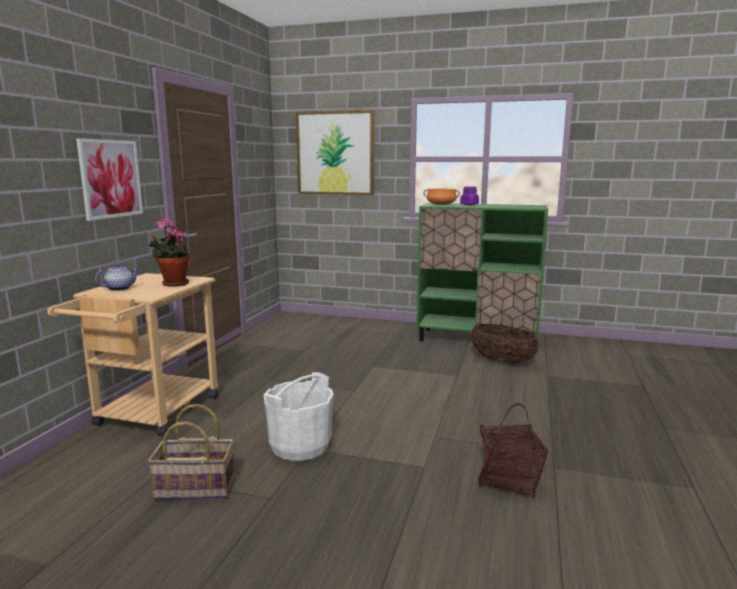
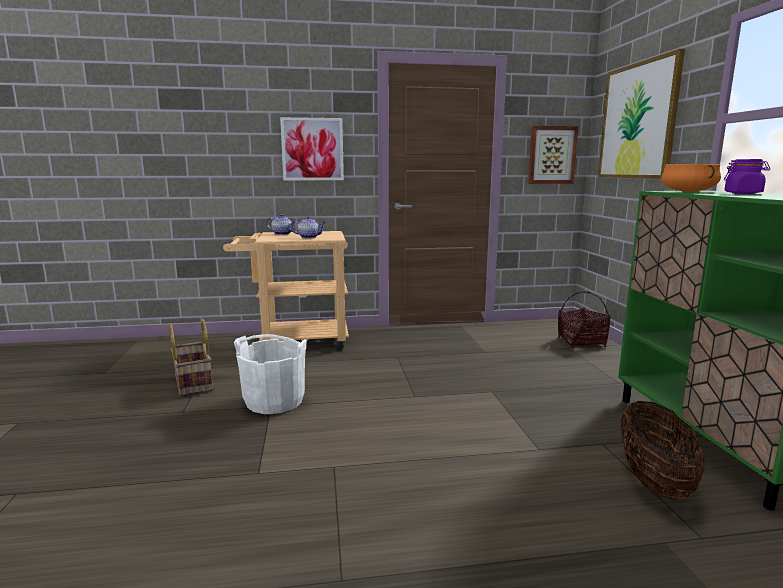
camera: 65 degrees right, 0 degrees up
(173, 284) = (309, 237): potted plant -> teapot
(260, 176) = (551, 155): none -> picture
(509, 479) = (250, 542): basket -> basket (581, 342)

